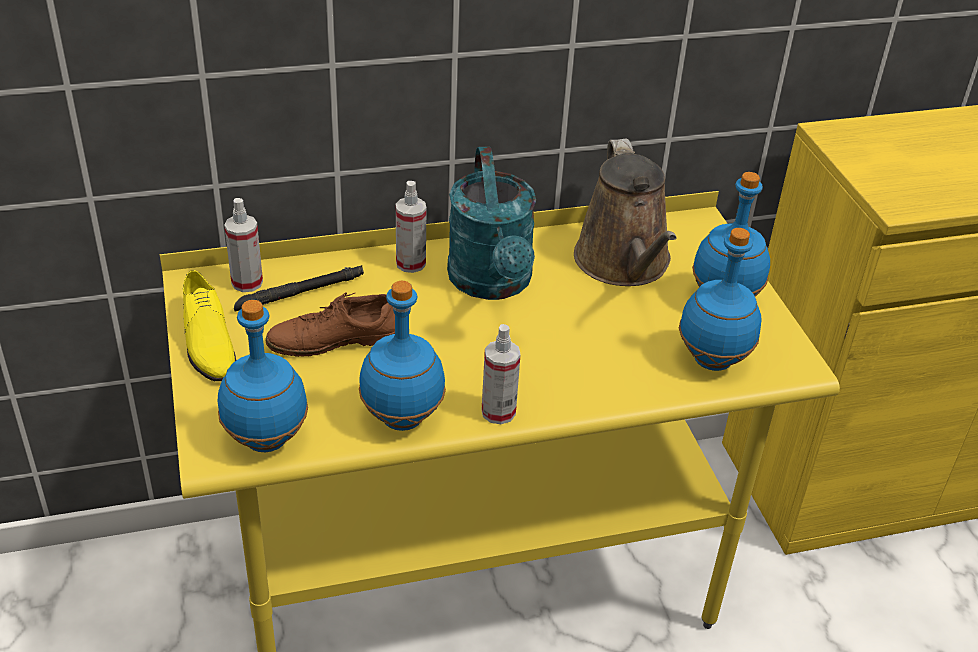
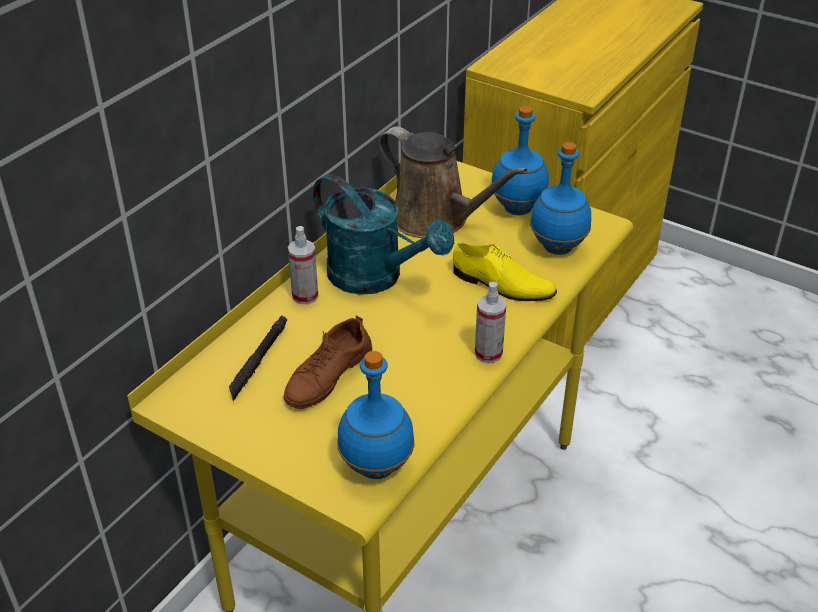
camera: 40 degrees left, 0 degrees up
(206, 341) = (241, 434): yellow shoe -> yellow shoe (502, 285)
(247, 282) = (210, 377): spray bottle -> none
(403, 419) = (441, 395): blue bottle -> none

